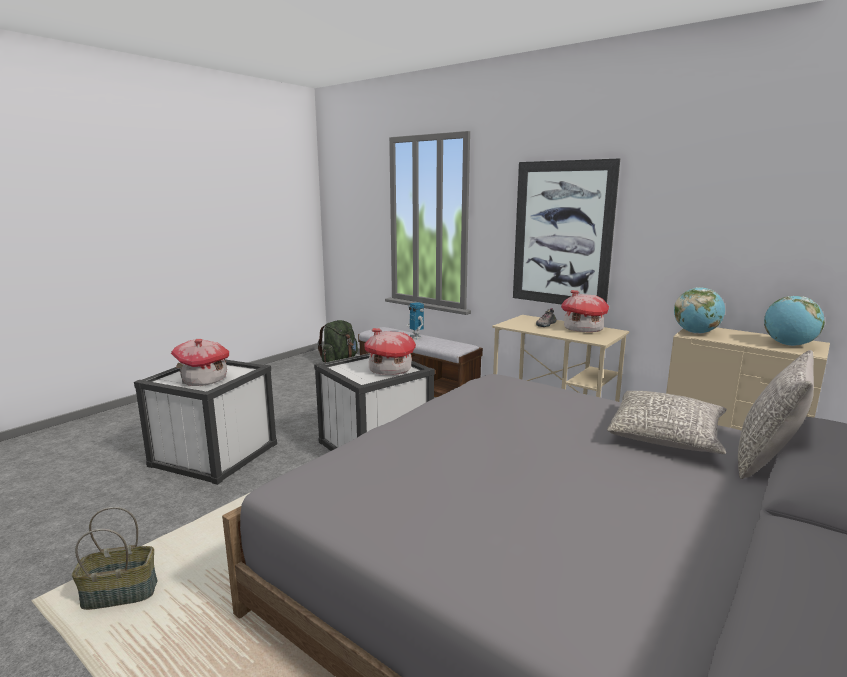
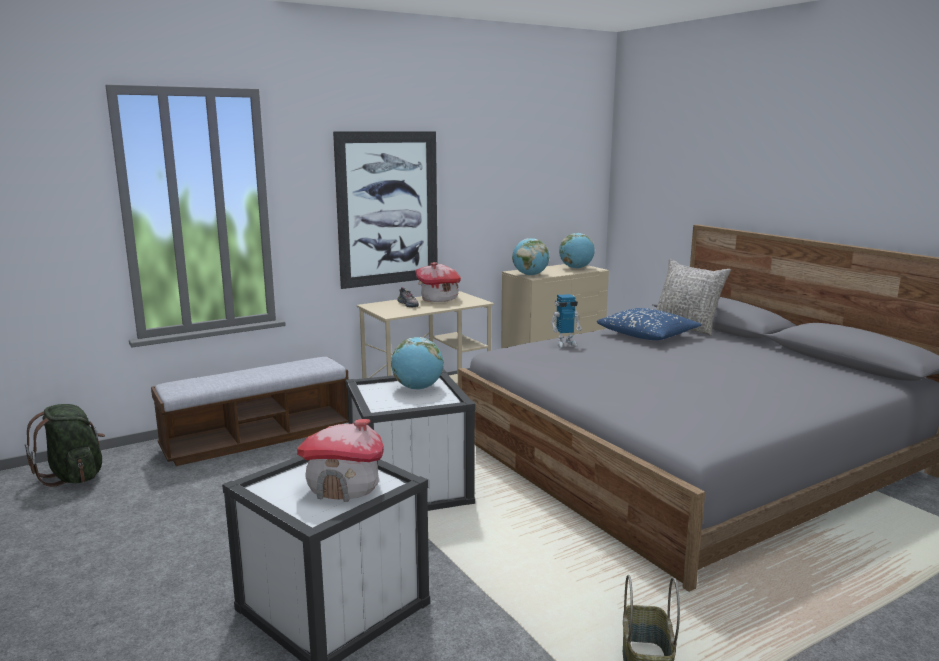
camera: 70 degrees left, 0 degrees up
(389, 370) = (418, 388): toy house -> globe
(415, 338) = (254, 374): toy robot -> toy robot (565, 344)
(666, 436) = (648, 335): grey pillow -> blue pillow

